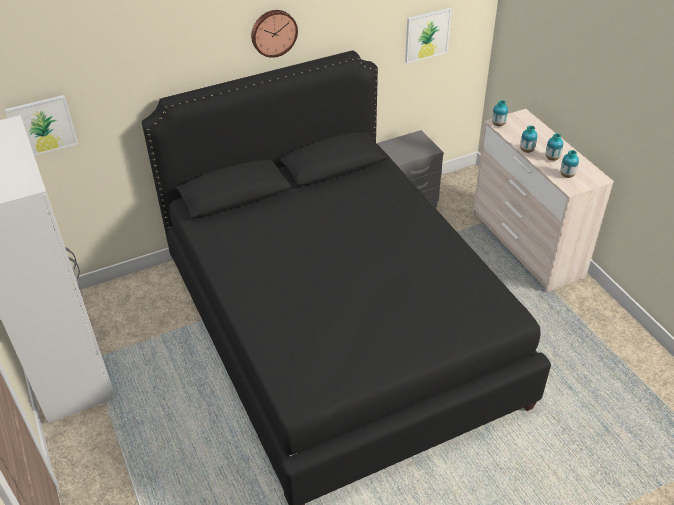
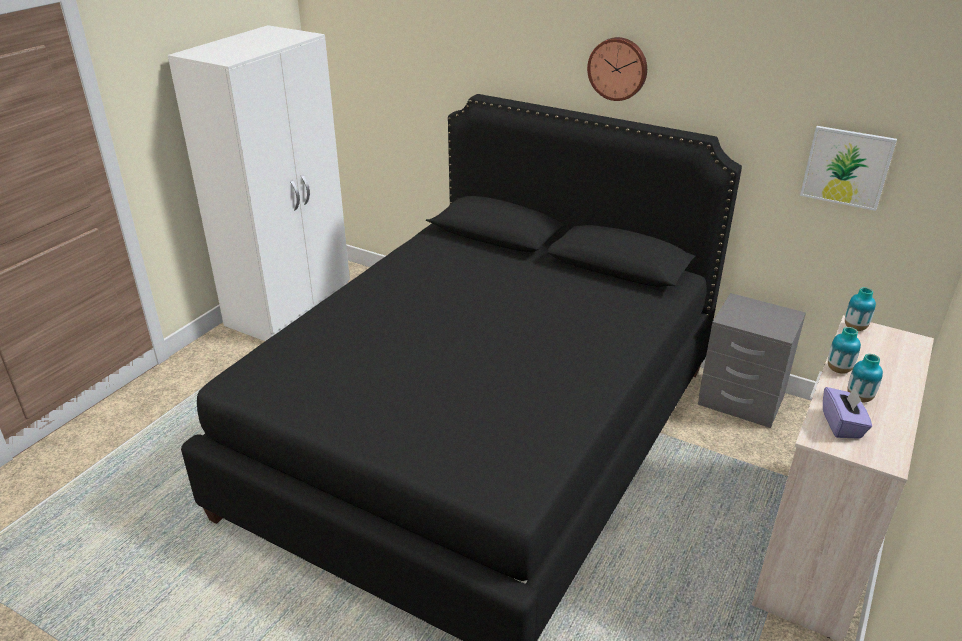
camera: 55 degrees right, 10 degrees down
(42, 126) = (376, 75): picture -> none
(567, 175) = (842, 425): vase -> purple tissue box

